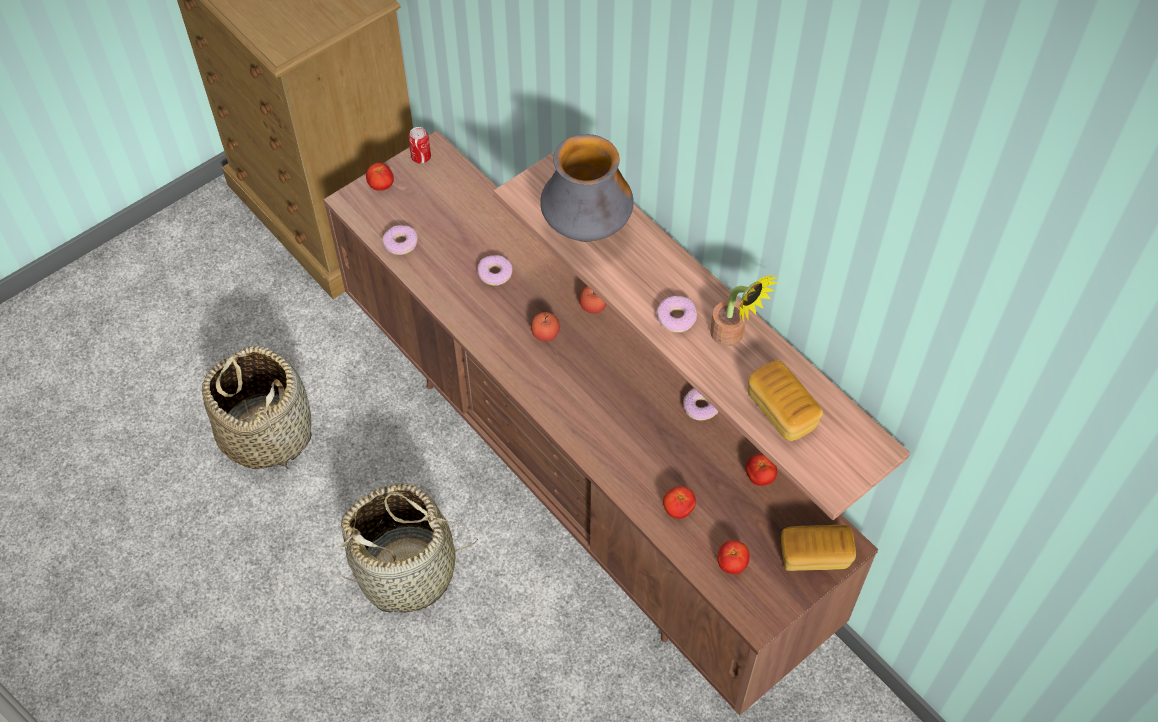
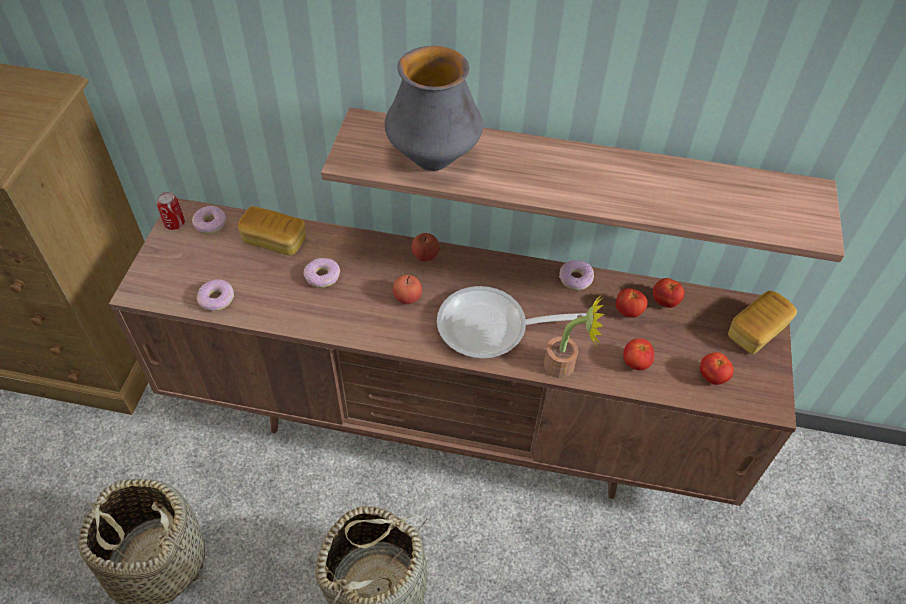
camera: 40 degrees left, 5 degrees down
(381, 185) = (156, 264): tomato -> tomato (628, 311)
(587, 402) = (490, 328): none -> frying pan
(676, 318) = (574, 184): donut -> donut (210, 224)
(732, 336) = (629, 173): potted plant -> potted plant (565, 365)
(781, 411) = (724, 204): bread -> bread (274, 241)

